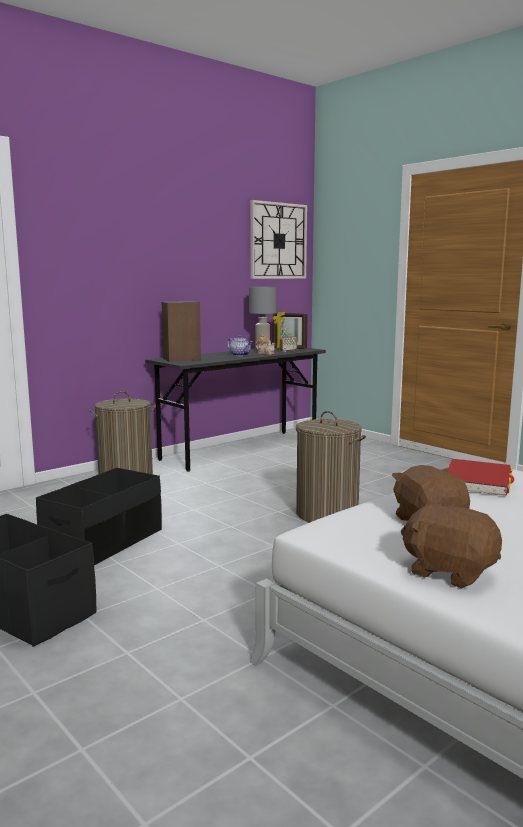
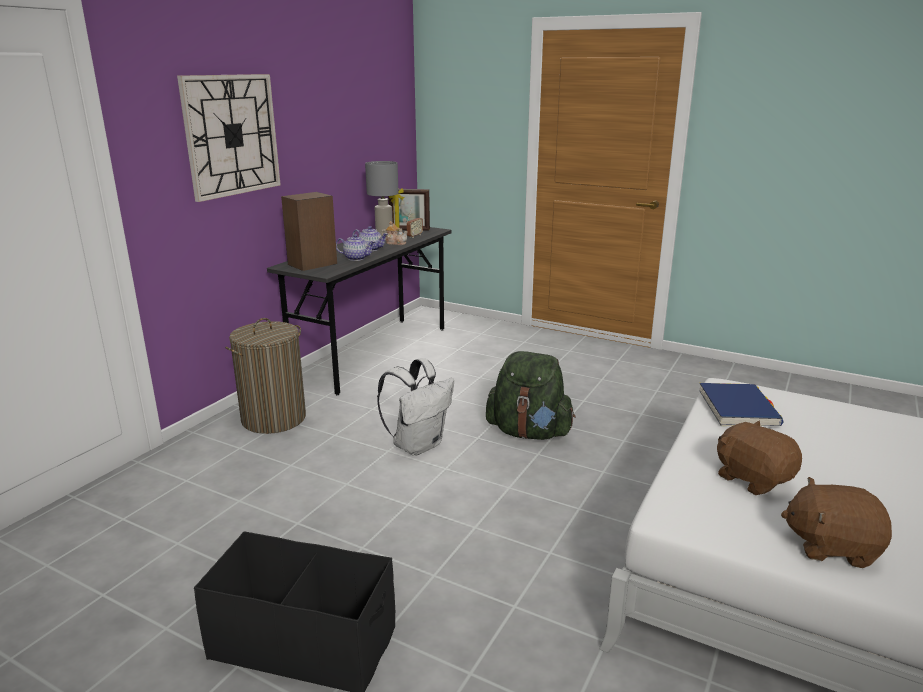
camera: 20 degrees left, 10 degrees up
(104, 543) = (324, 521): black storage box -> none
(220, 358) = (356, 258): none -> teapot
(222, 509) = (418, 445): none -> white backpack
(278, 241) = (384, 101): wall clock -> wall clock (231, 135)
(327, 514) = (529, 432): laundry basket -> green backpack
(478, 481) = (738, 408): red book -> blue book

